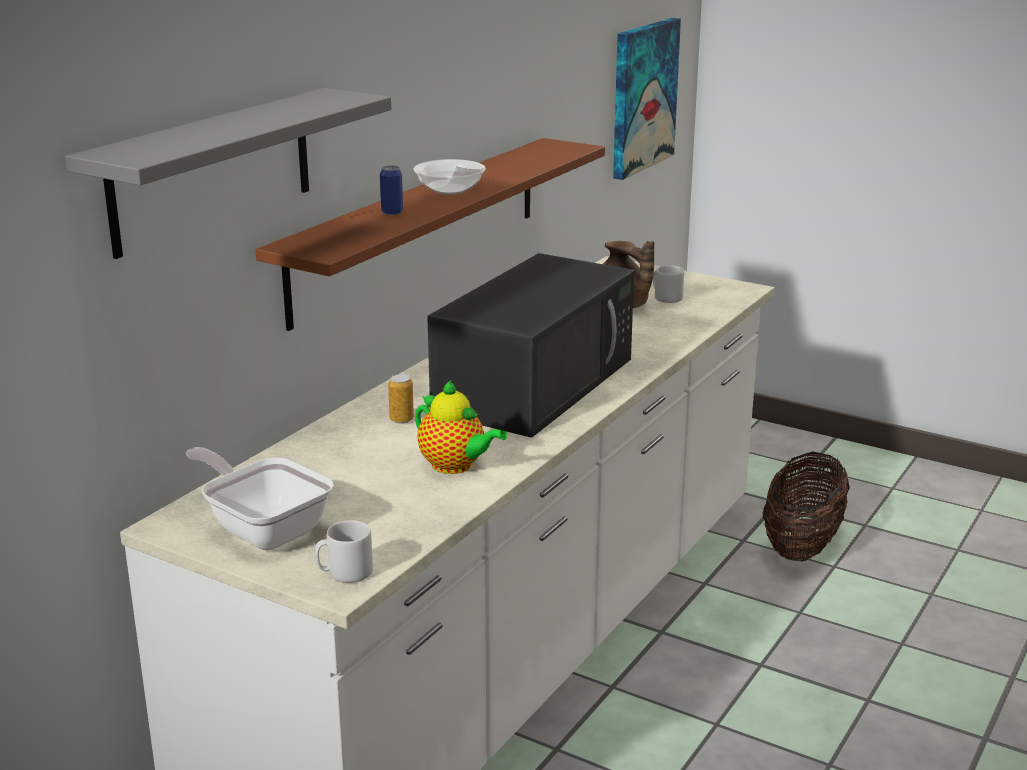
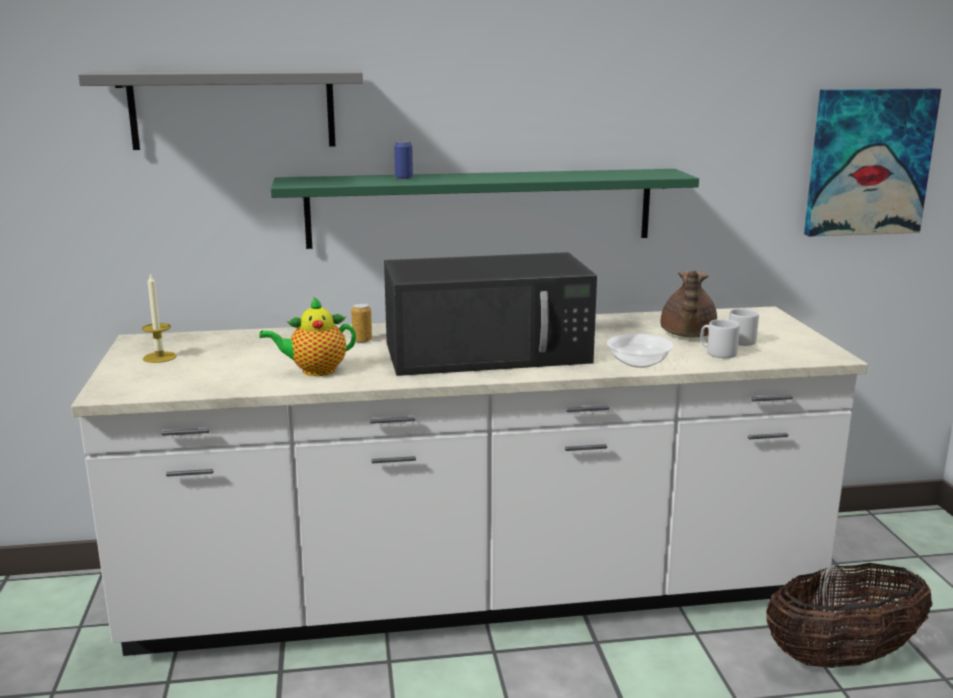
camera: 50 degrees right, 5 degrees down
(263, 528) = (159, 357): frying pan -> candle
(344, 573) = (124, 389): grey mug -> grey mug (717, 353)
(420, 226) = (480, 208): brown shelf -> green shelf
(450, 190) = (483, 176): bowl -> bowl (638, 363)
(455, 466) = (314, 371): teapot -> teapot turned 75 degrees clockwise

